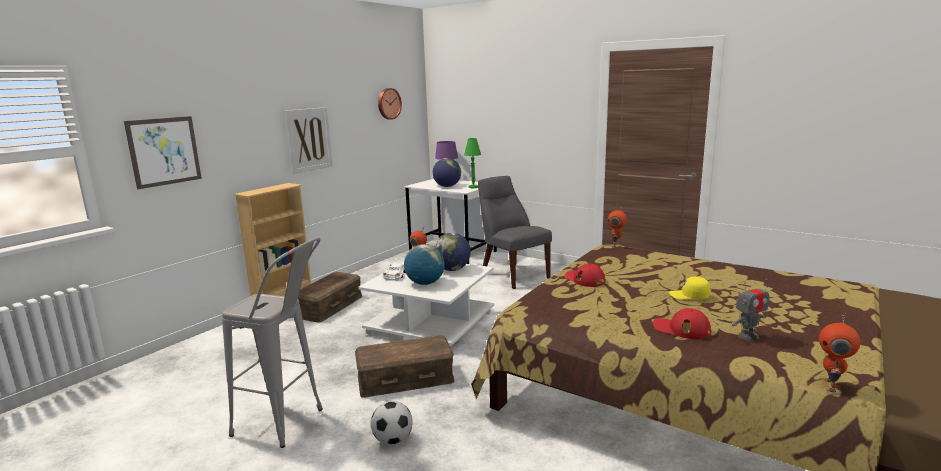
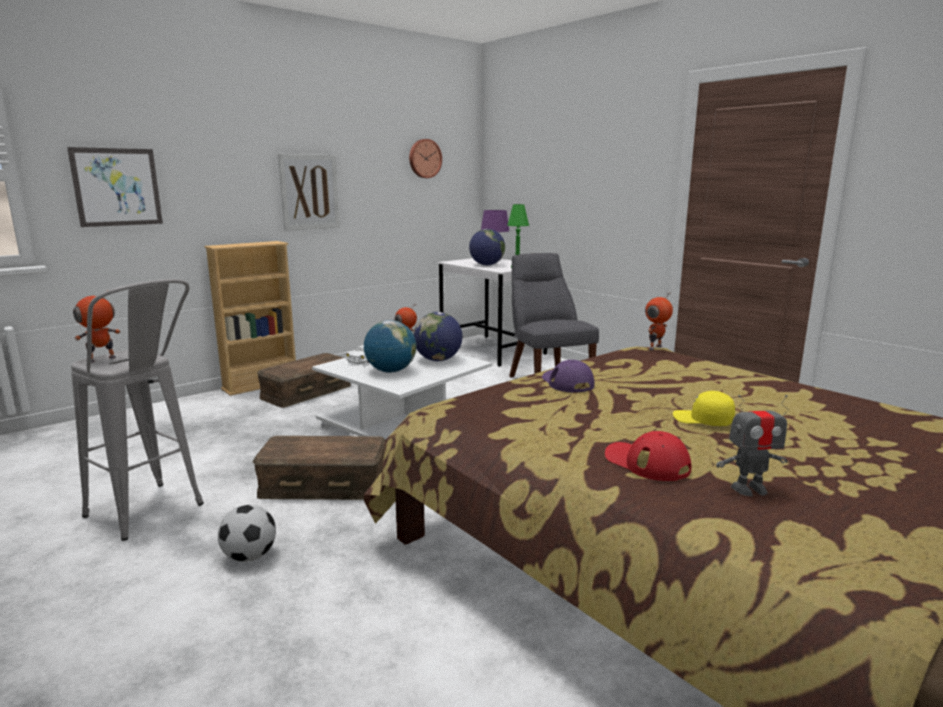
camera: 15 degrees right, 0 degrees up
(584, 279) = (567, 382): red cap -> purple cap
(832, 386) = (842, 593): toy robot -> toy robot (102, 359)

